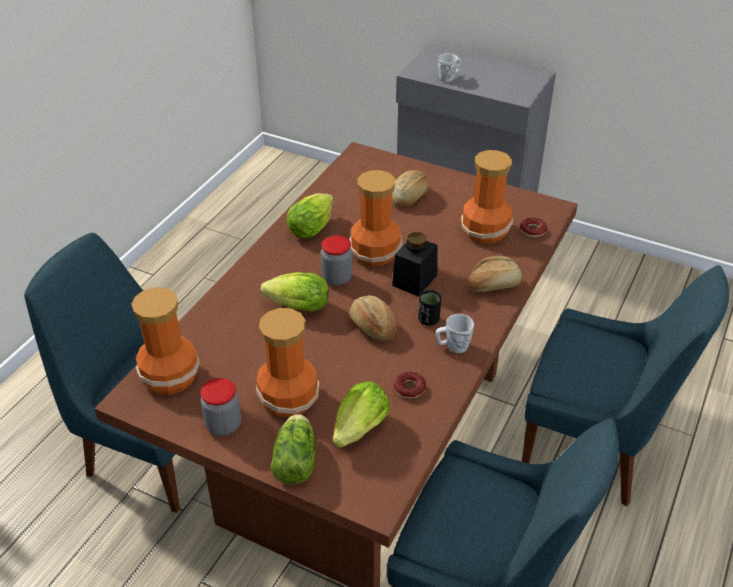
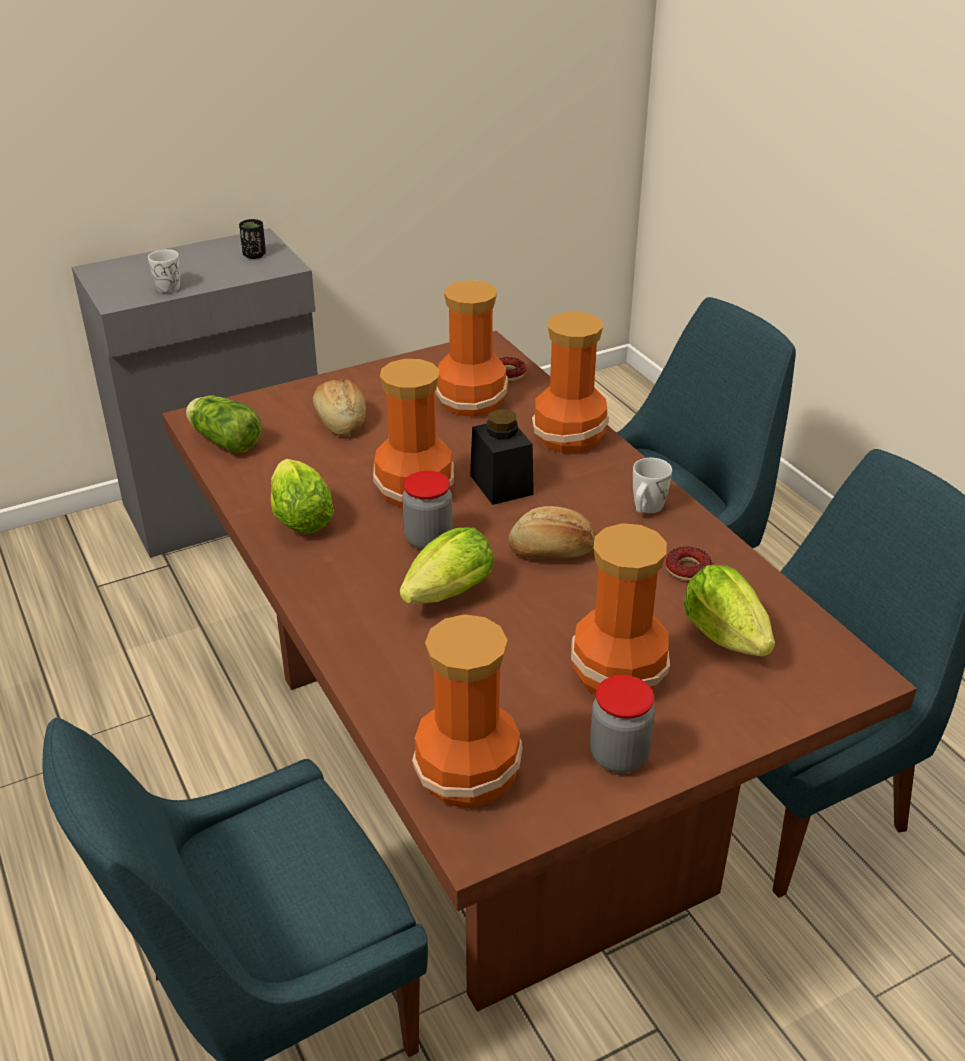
camera: 55 degrees left, 5 degrees down
(296, 459) = (735, 712): lettuce -> lettuce (223, 440)
(428, 320) = (583, 505): black cup -> black cup (254, 255)
(493, 285) = (571, 437): bread -> vase

